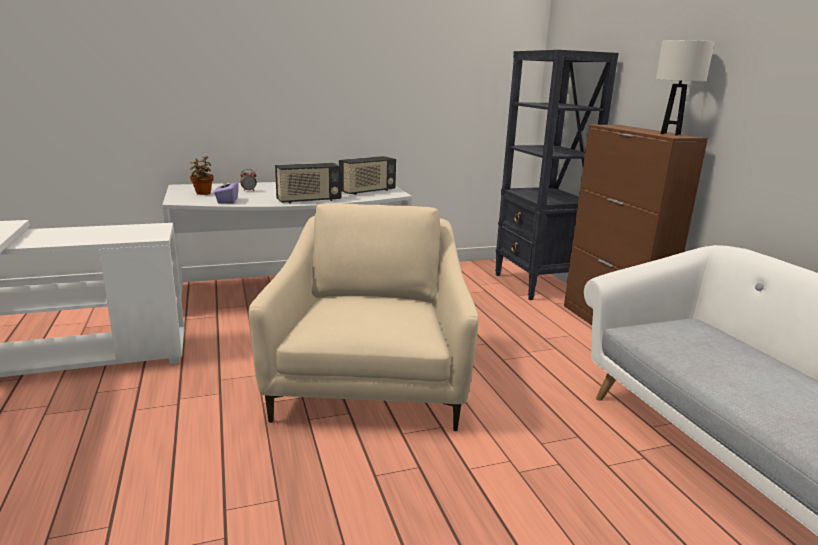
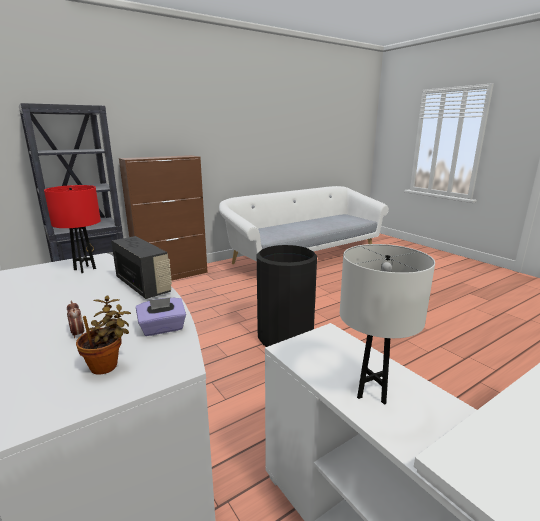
camera: 105 degrees left, 0 degrees up
(367, 191) = (84, 269): radio -> red table lamp
(370, 381) = (285, 337): beige armchair -> black trash can
(670, 134) = (180, 156): white table lamp -> white table lamp (372, 392)

